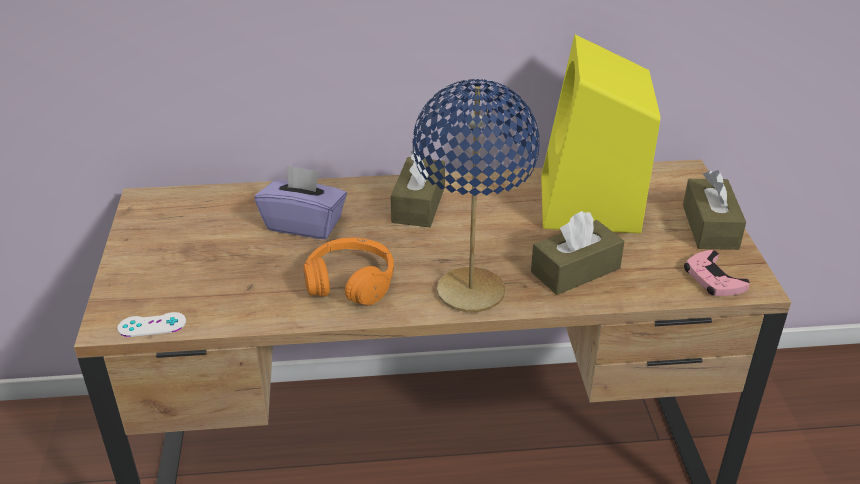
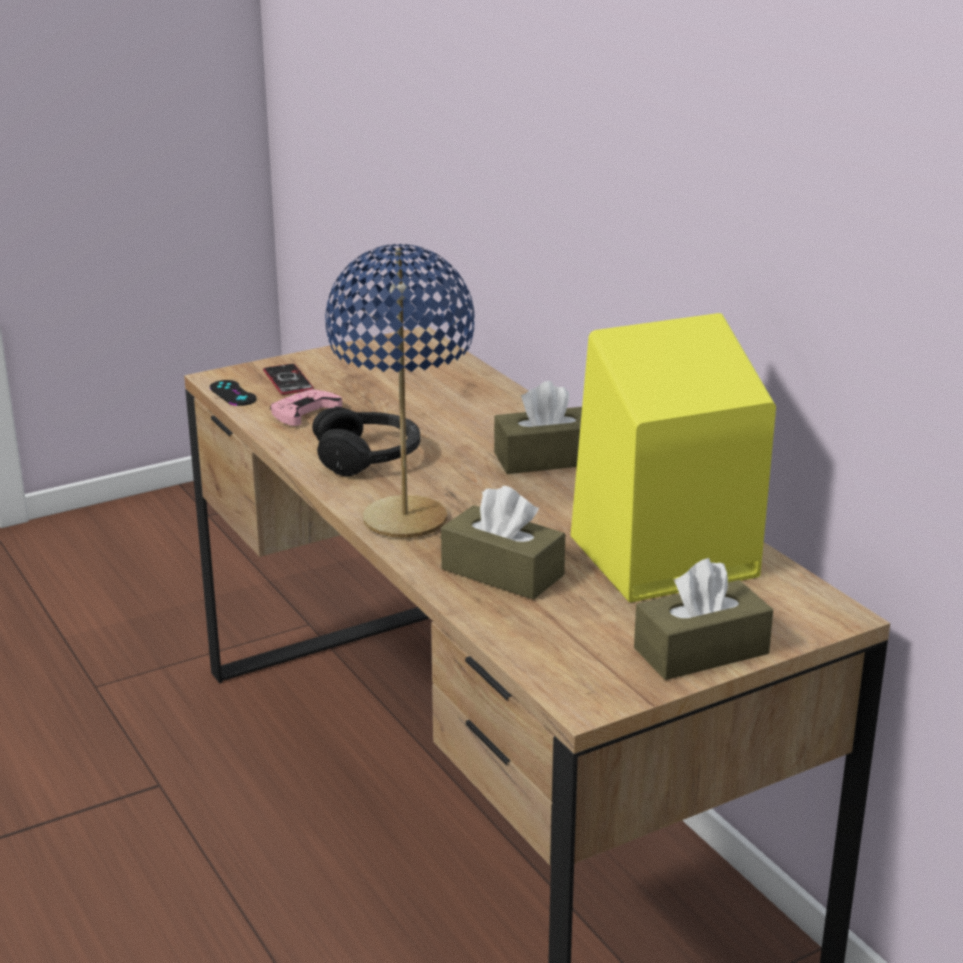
camera: 65 degrees right, 10 degrees down
(152, 325) = (233, 393): white game controller -> black game controller
(158, 287) = (288, 380): none -> phone
(304, 224) = (447, 413): purple tissue box -> none
(350, 282) = (368, 457): orange headphones -> black headphones
(713, 279) = (572, 668): pink game controller -> pink game controller (304, 412)

